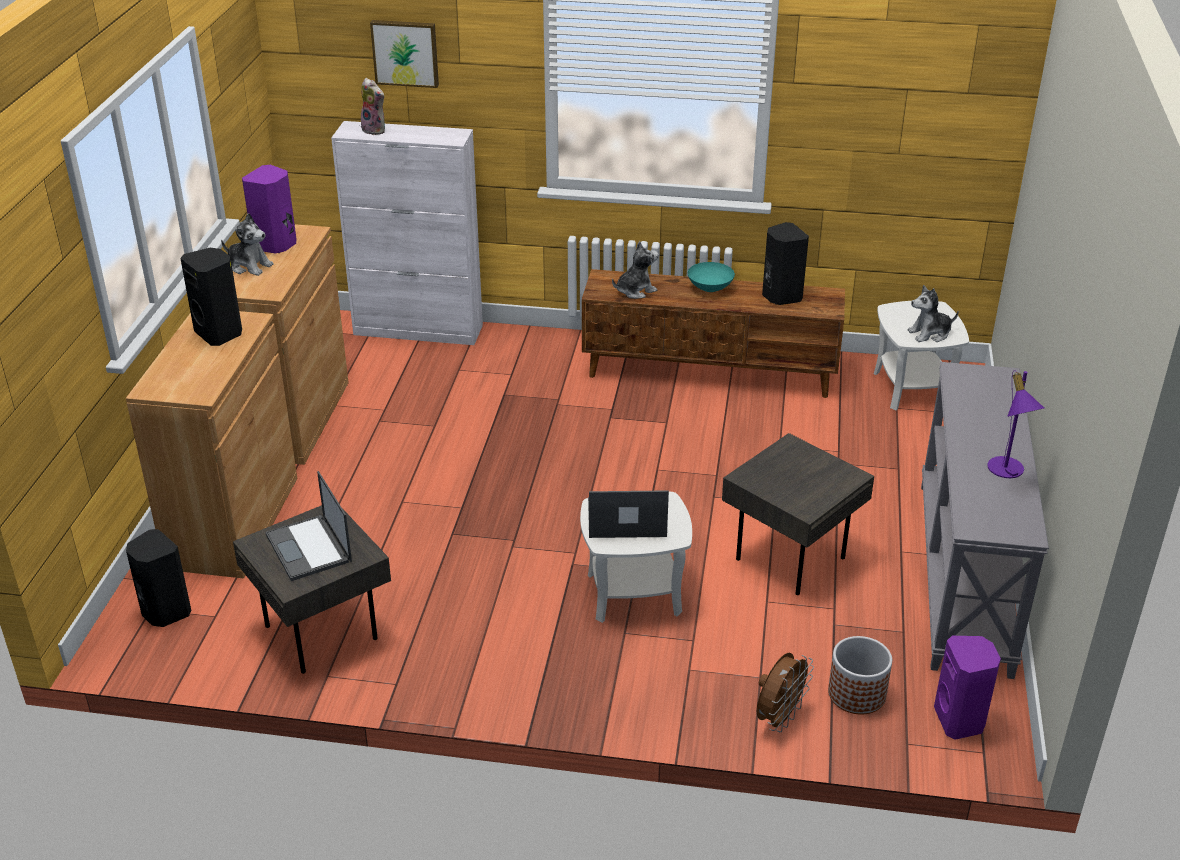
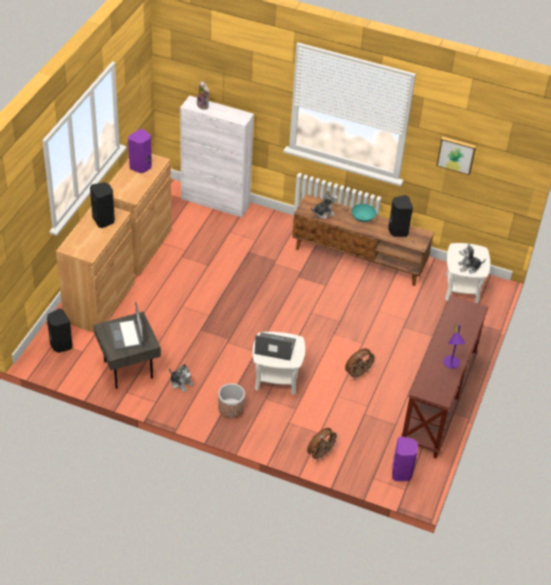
camera: 10 degrees right, 10 degrees up
(249, 266) = (125, 179): plush toy -> plush toy (181, 383)
(405, 52) = (224, 71): picture -> picture (456, 154)
(790, 556) = (358, 374): grey side table -> brown fan
(856, 694) = (360, 450): planter -> planter (230, 408)
(966, 575) = (439, 401): grey console table -> brown console table

